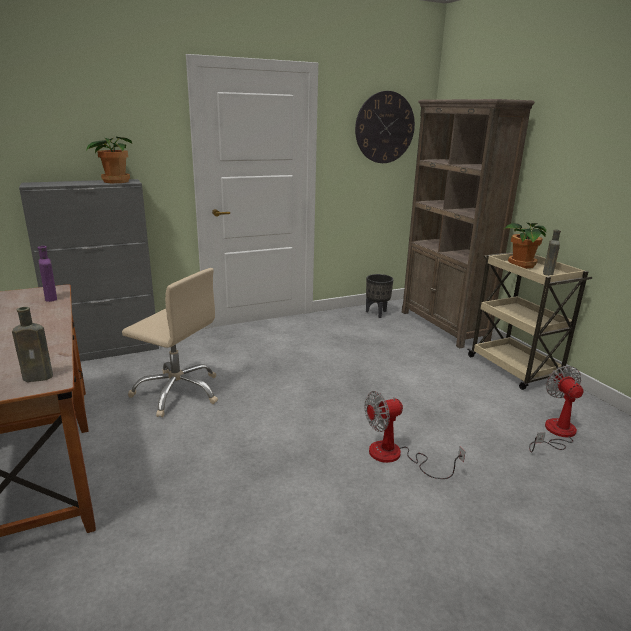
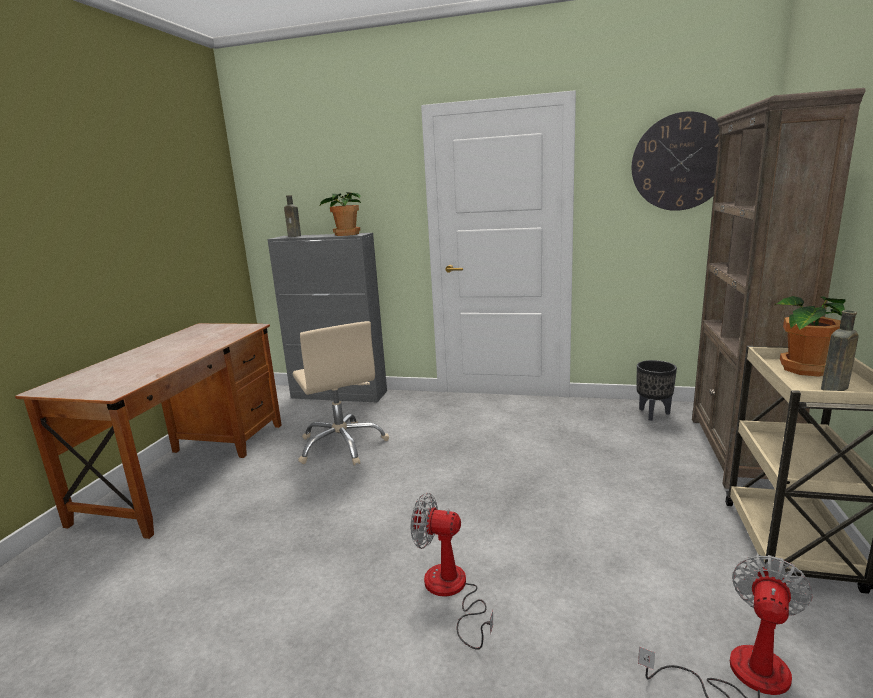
camera: 40 degrees right, 5 degrees down
(40, 377) = (114, 388): brown bottle -> brown bottle (295, 236)
(51, 298) = (236, 333): purple bottle -> none

